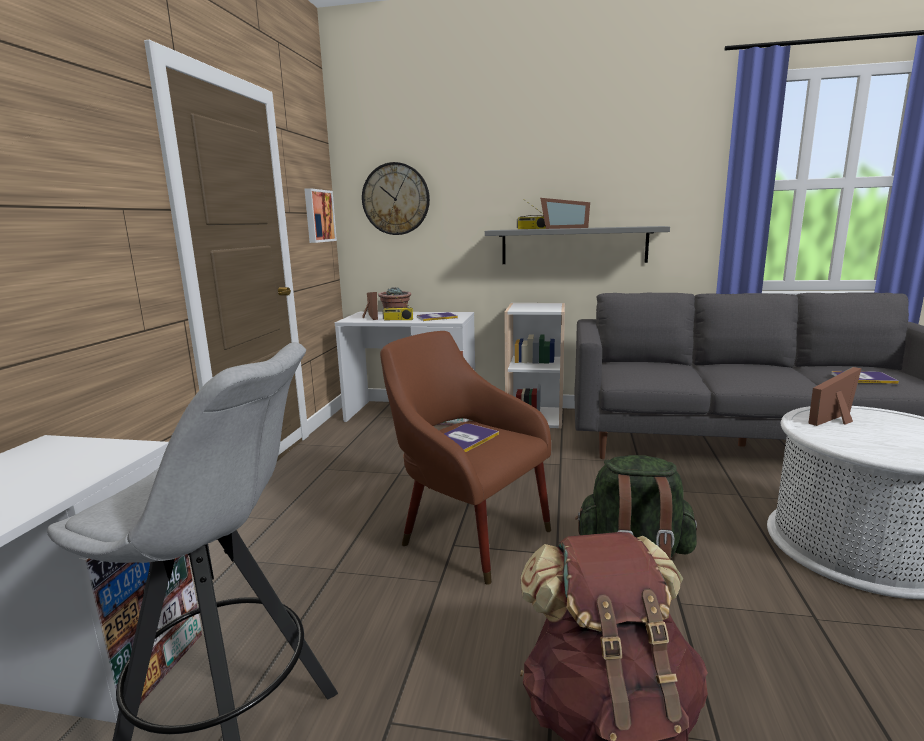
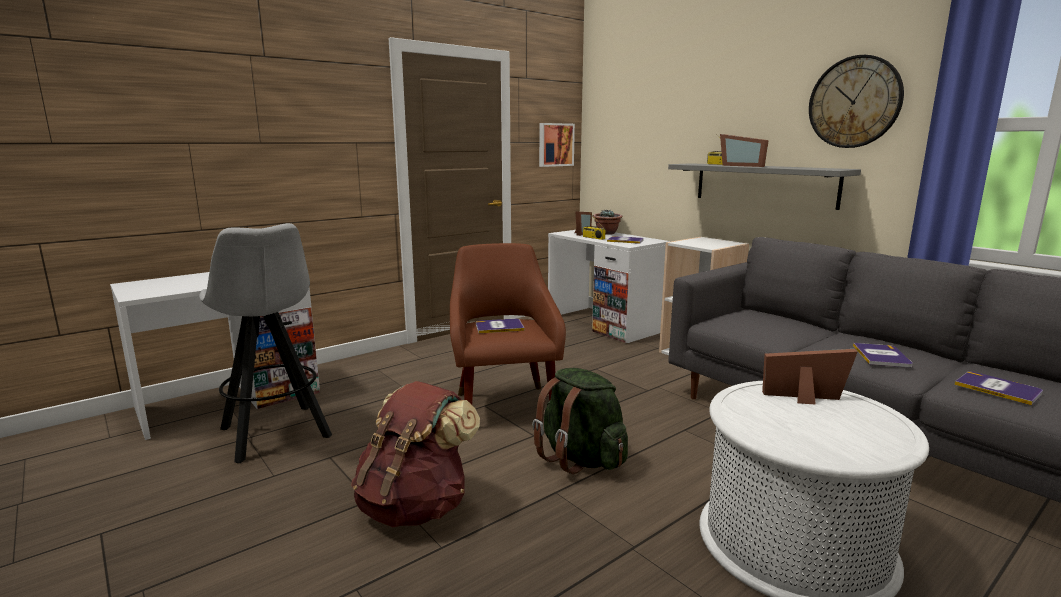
camera: 40 degrees right, 0 degrees up
(396, 199) = (622, 131): wall clock -> wall clock (854, 102)
(770, 374) = (881, 356): none -> book

